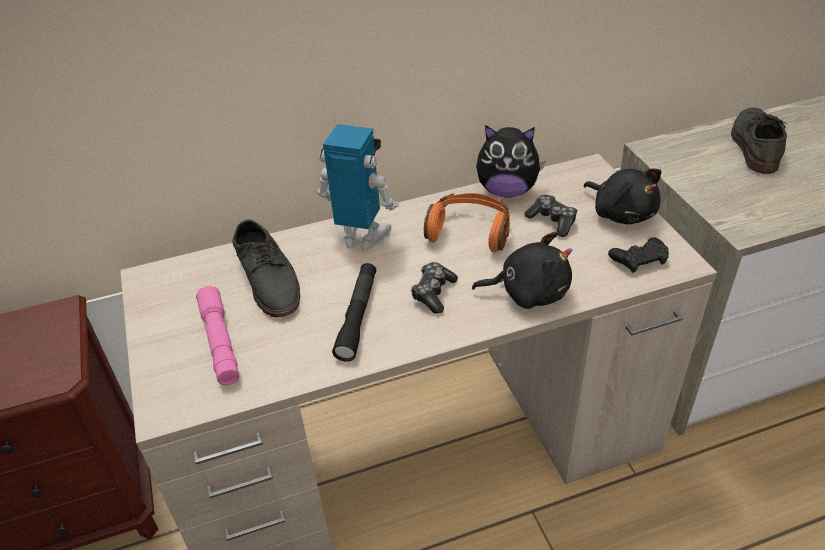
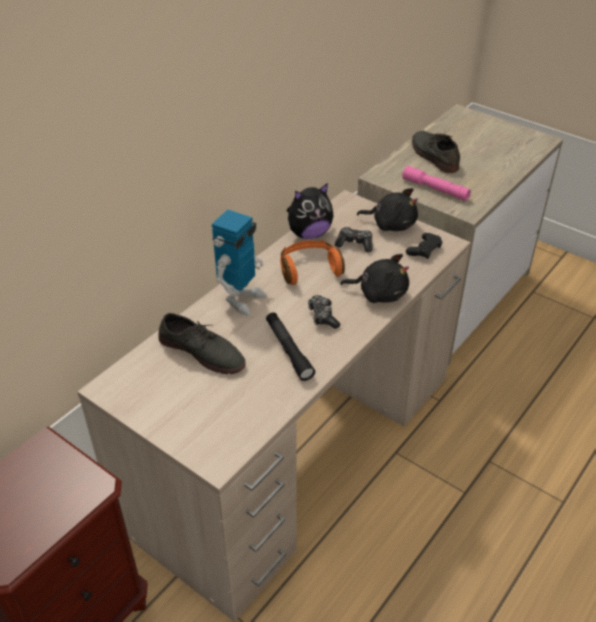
camera: 35 degrees left, 0 degrees up
(220, 342) = (211, 405): pink flashlight -> pink flashlight (435, 189)
(362, 237) = (241, 299): toy robot -> toy robot turned 135 degrees clockwise
(529, 292) = (379, 293): black plush toy -> black plush toy turned 45 degrees clockwise

